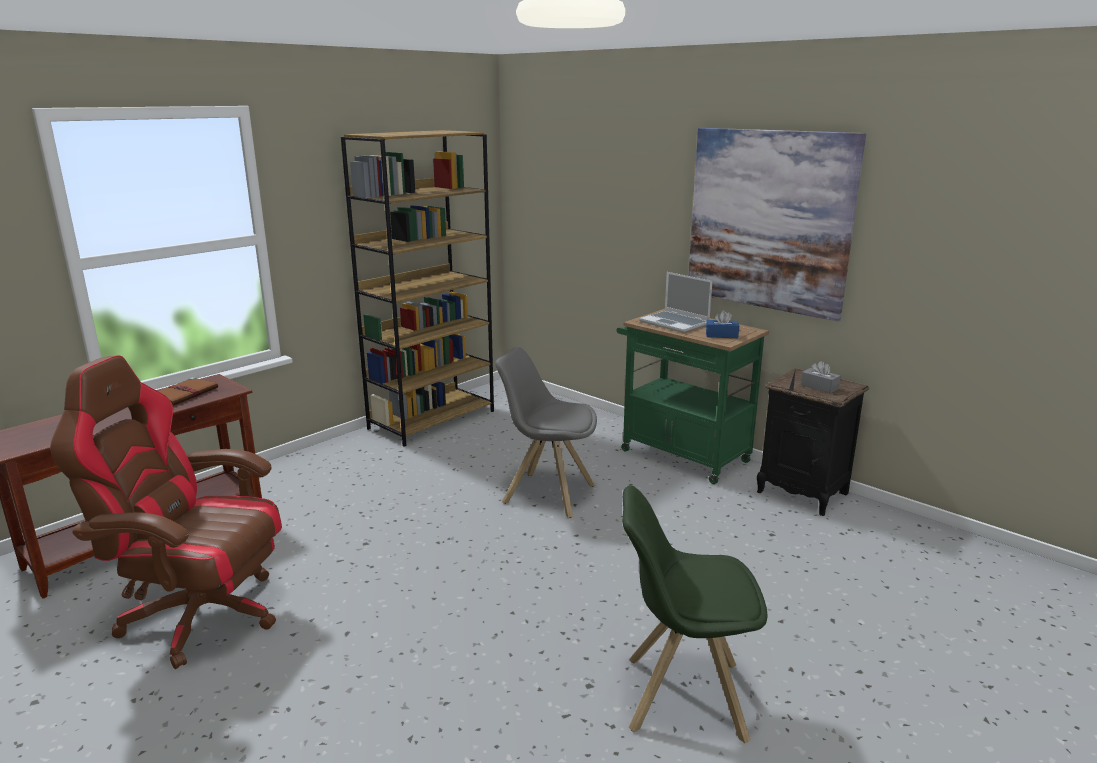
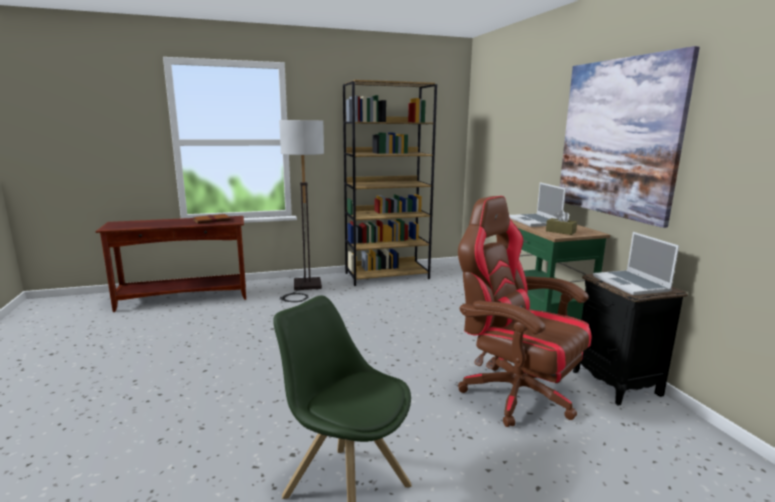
camera: 30 degrees right, 5 degrees down
(203, 615) = (157, 339): brown office chair -> brown office chair (517, 395)
(335, 470) = (303, 289): none -> floor lamp
(548, 494) = (408, 331): grey chair -> none
(721, 335) = (560, 231): blue tissue box -> brown tissue box
(819, 386) = (631, 284): grey tissue box -> laptop

